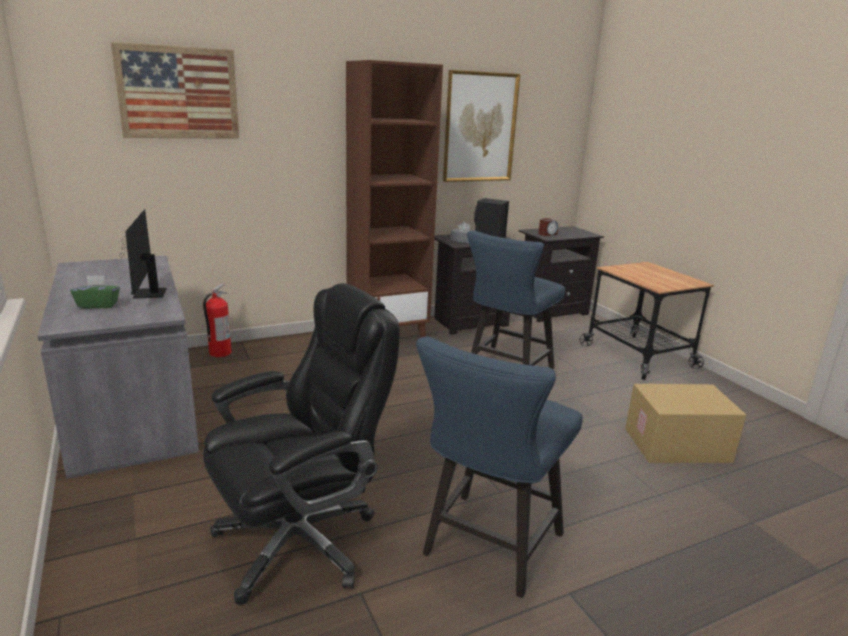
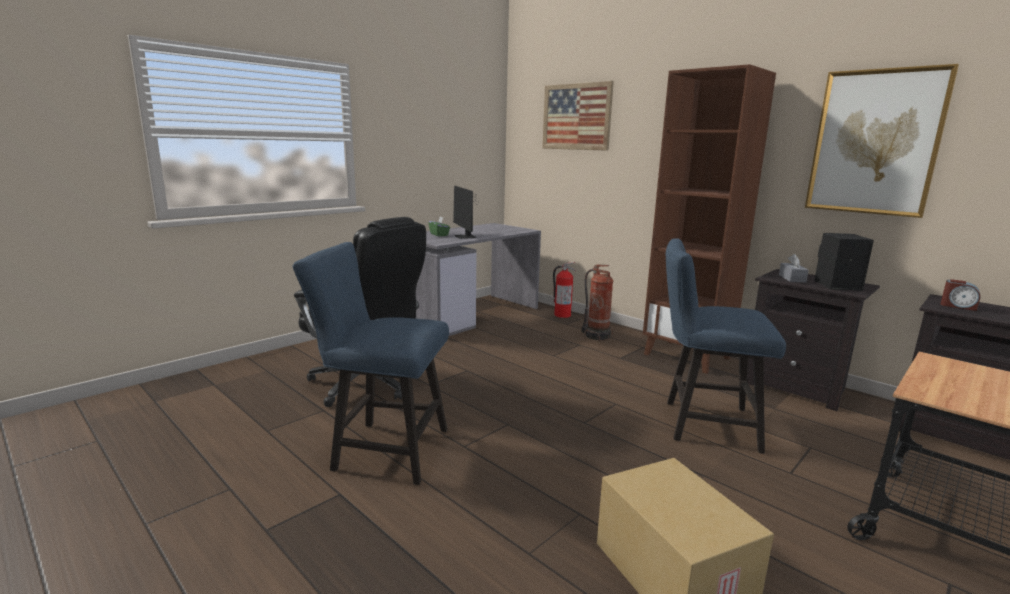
camera: 70 degrees right, 5 degrees down
(147, 295) = (465, 237): monitor -> monitor turned 75 degrees counterclockwise
(302, 355) = (596, 336): none -> fire extinguisher

